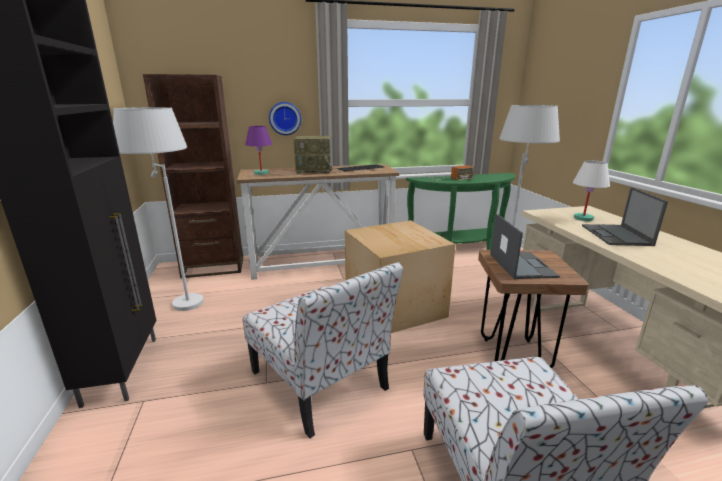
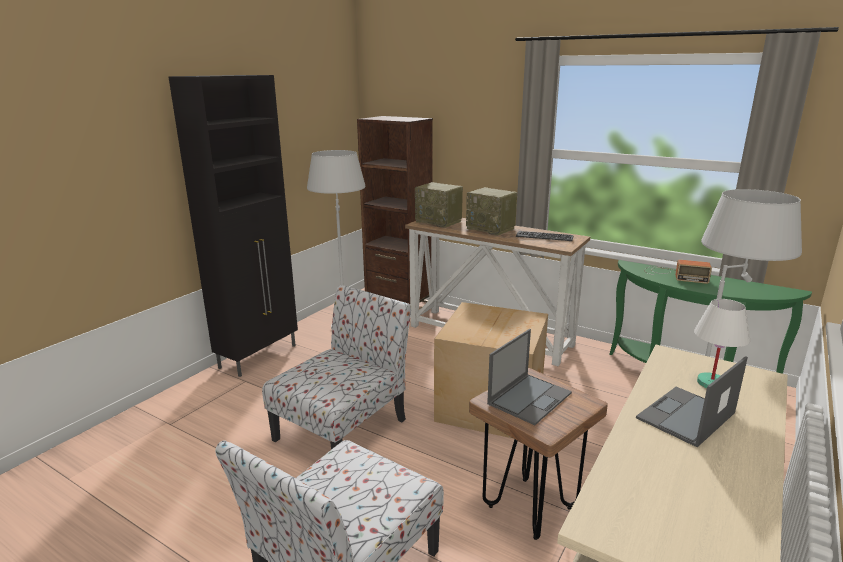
camera: 45 degrees right, 0 degrees up
(261, 173) = (439, 221): purple table lamp -> radio
(285, 118) = (488, 165): wall clock -> none
(321, 382) = (343, 428): chair -> chair turned 150 degrees counterclockwise

